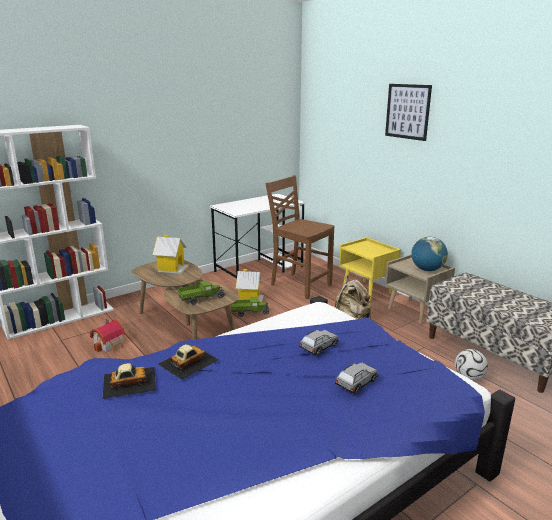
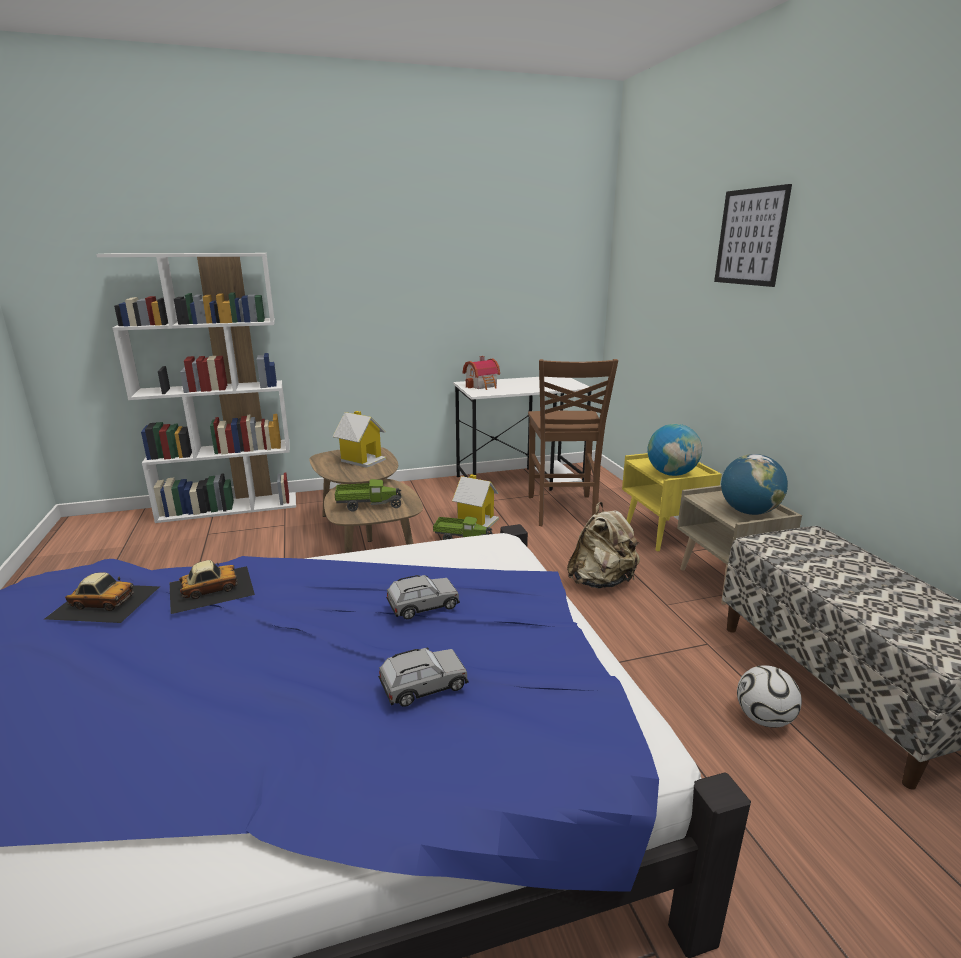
camera: 20 degrees right, 0 degrees up
(110, 345) = (256, 551): toy house -> toy house (483, 386)
(299, 285) = (562, 511): brown chair -> brown chair turned 150 degrees counterclockwise
(373, 252) = (671, 474): none -> globe

